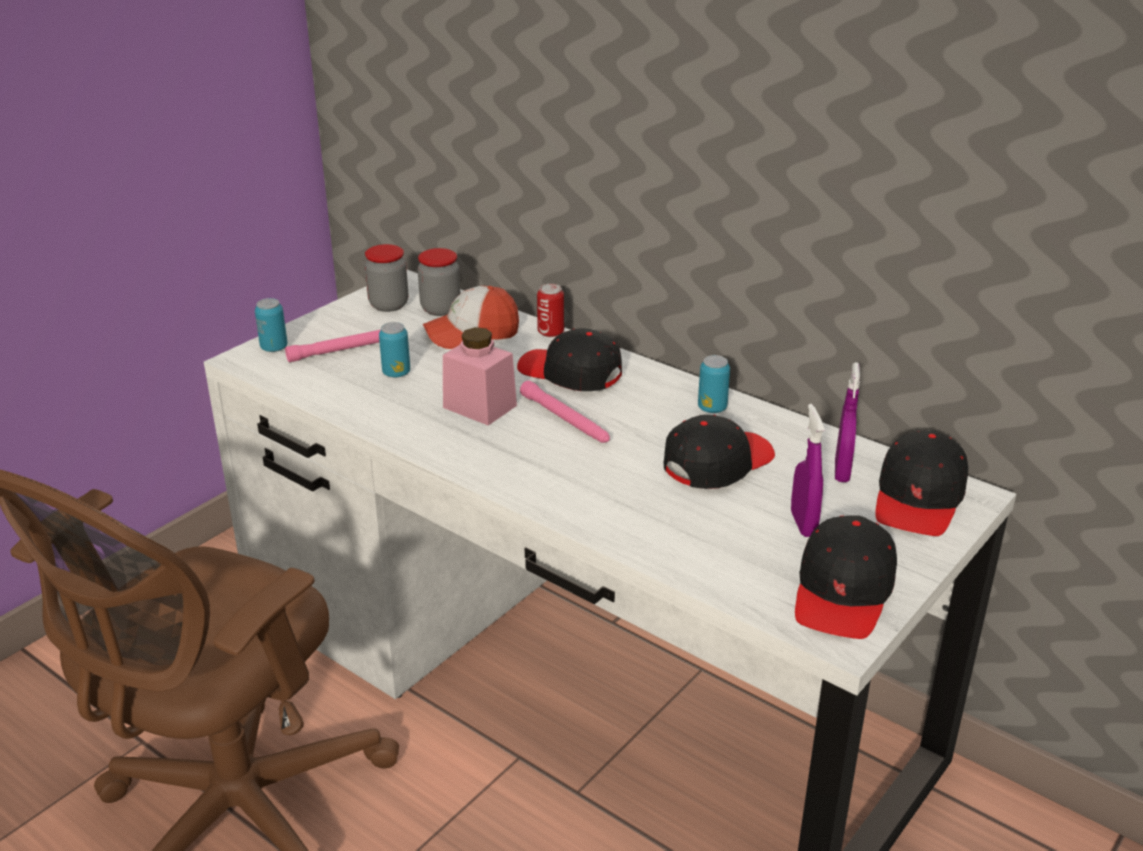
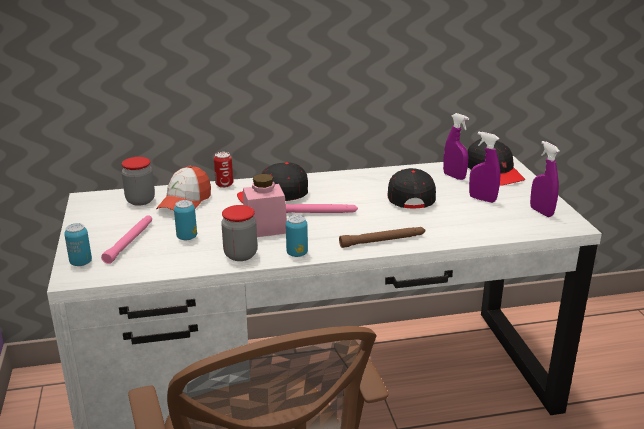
camera: 50 degrees left, 5 degrees down
(388, 305) = (104, 212): jar -> jar (240, 255)
(558, 496) = (383, 241): none -> brown flashlight
(712, 408) = (362, 179): can -> can (297, 253)
(843, 592) = (541, 212): black cap -> purple spray bottle

